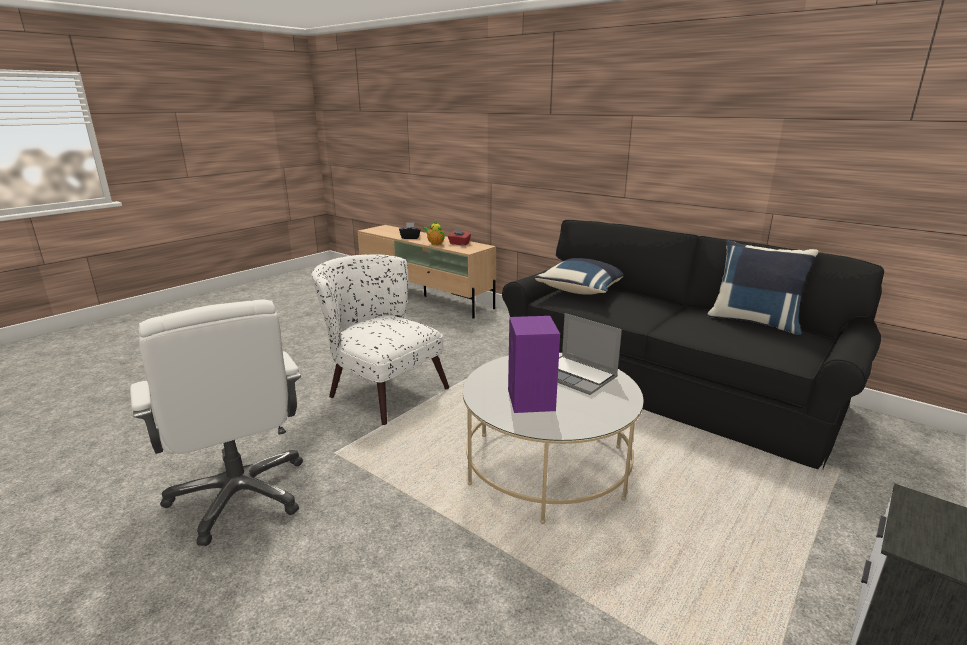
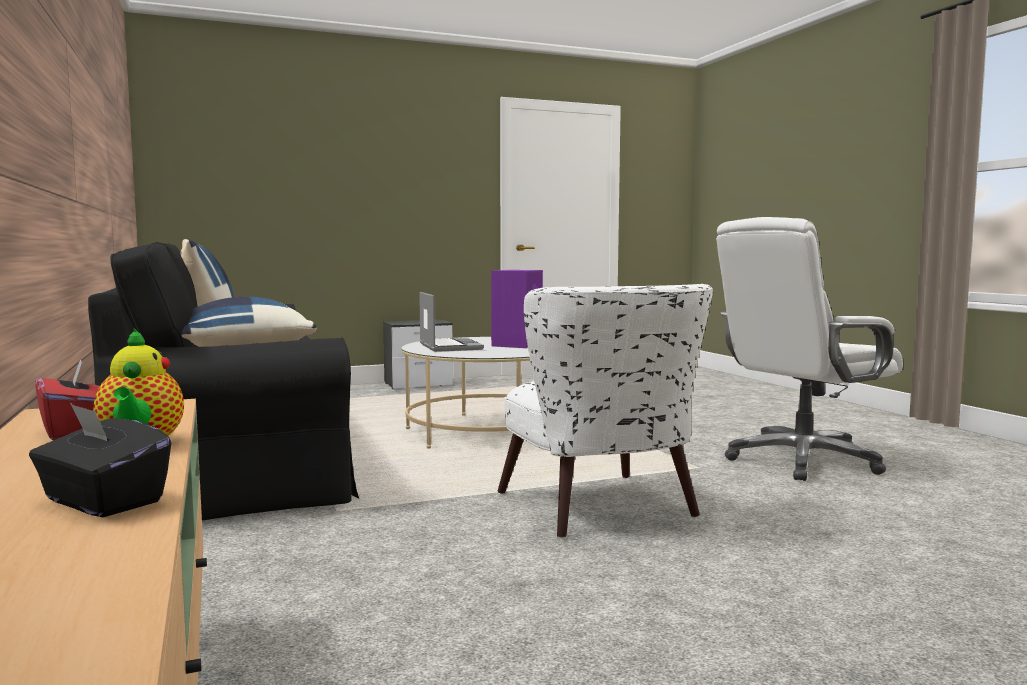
camera: 150 degrees left, 15 degrees down
(240, 495) = (801, 461): white office chair -> white office chair turned 120 degrees counterclockwise

